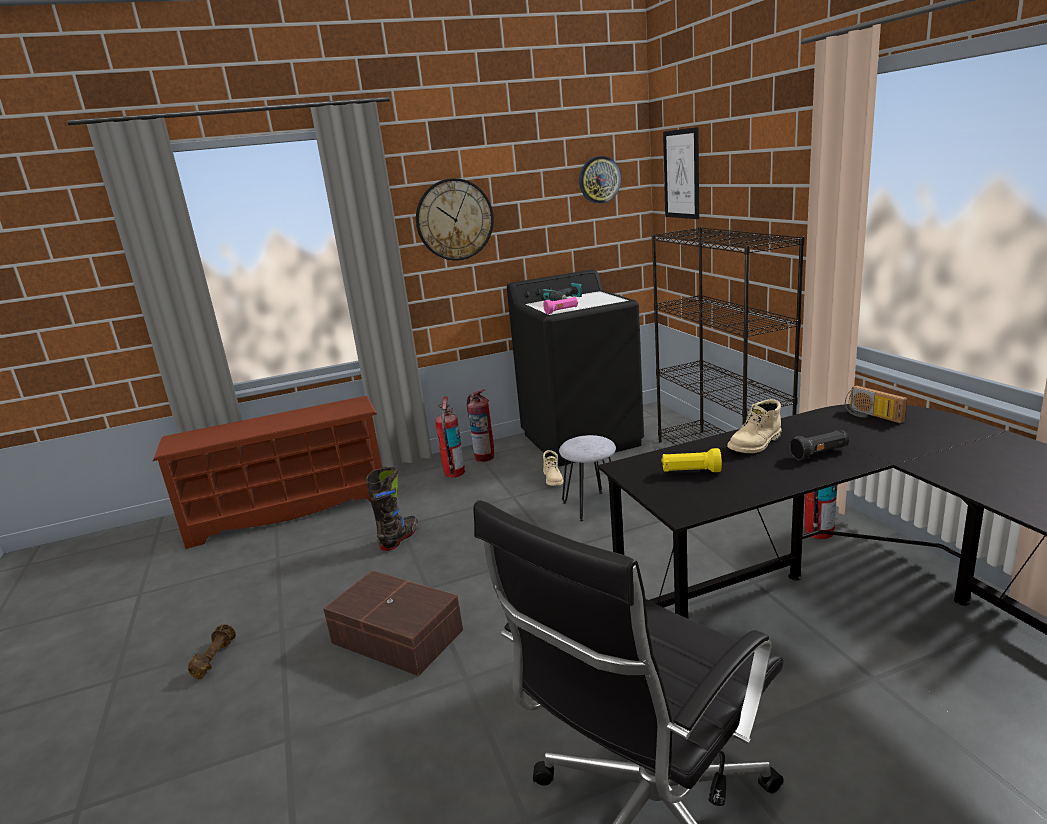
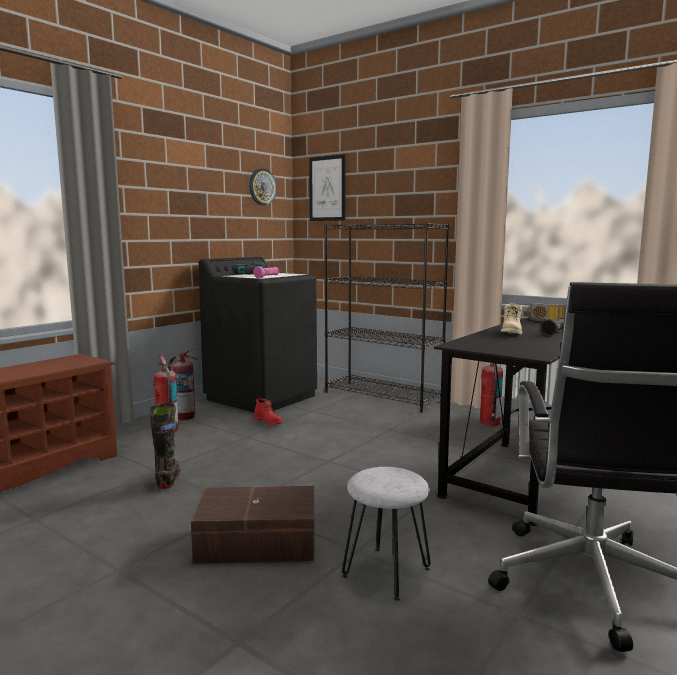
camera: 35 degrees left, 10 degrees down
(214, 659) = (55, 613): brown dumbbell -> none
(454, 219) = (159, 197): wall clock -> none
(553, 479) = (268, 422): beige boot -> red boot
(592, 506) = (322, 432): grey stool -> grey stool (387, 572)
(691, 472) = (501, 343): yellow flashlight -> none

